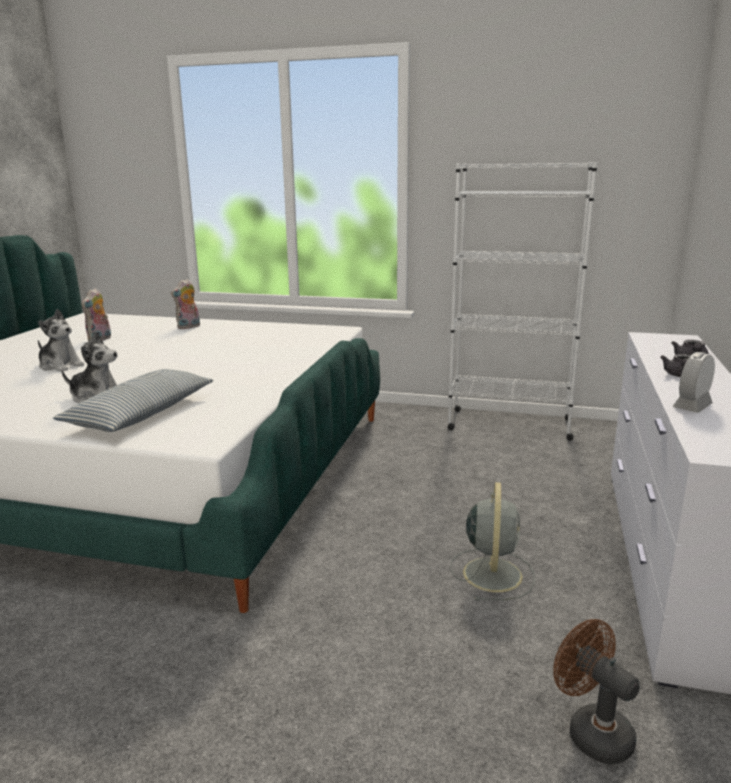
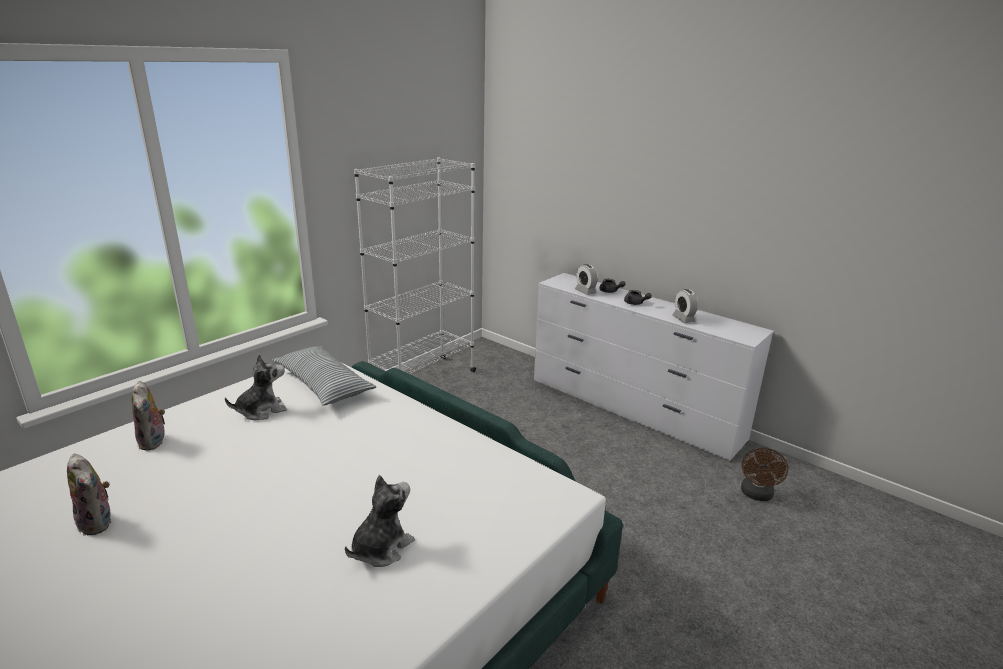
camera: 65 degrees left, 5 degrees up
(60, 366) = (198, 572): plush toy -> plush toy (261, 410)
(141, 414) = (467, 522): pillow -> pillow (323, 385)
(492, 573) = (614, 470): grey fan -> none
(591, 731) = (757, 495): brown fan -> brown fan turned 60 degrees counterclockwise
(656, 351) = (585, 291): none -> alarm clock

